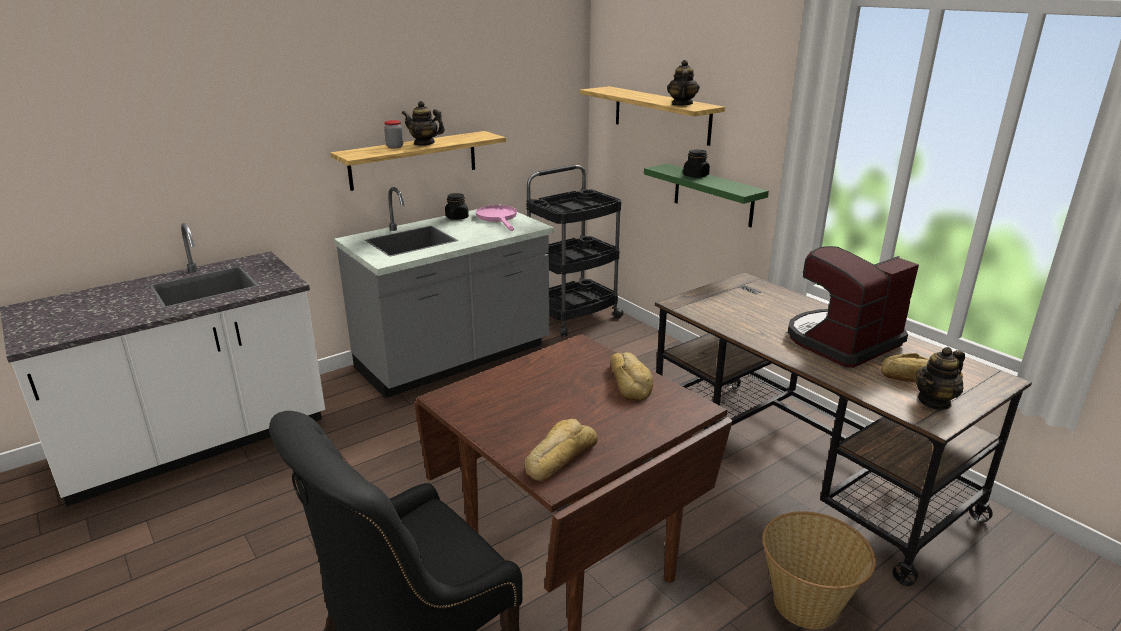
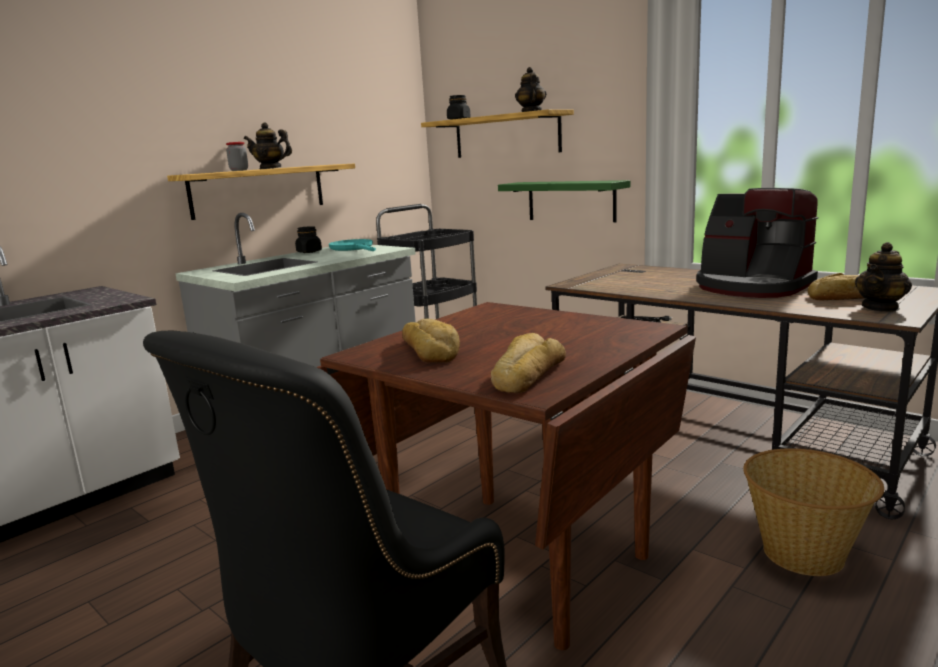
camera: 10 degrees left, 10 degrees down
(498, 218) = (354, 248): pink frying pan -> turquoise frying pan
(630, 381) = (566, 321): bread -> bread (430, 350)
(695, 176) = (552, 182): black jar -> black jar (458, 119)
(842, 341) = (752, 287): coffee machine -> coffee machine turned 90 degrees counterclockwise

